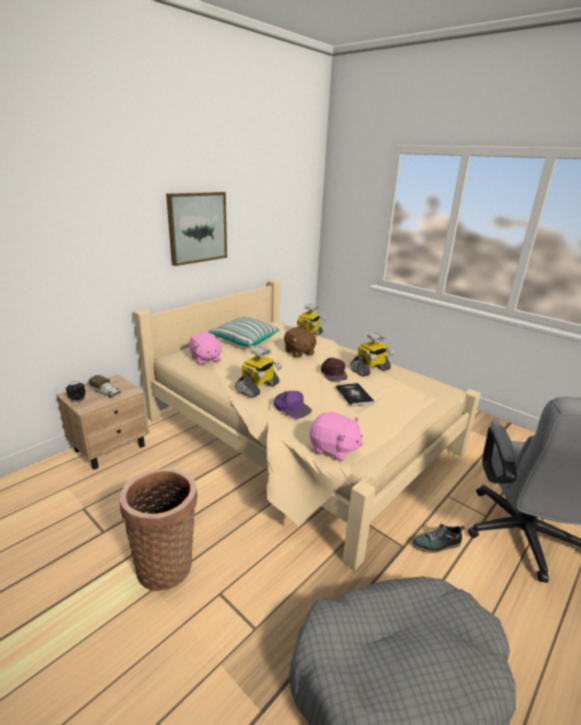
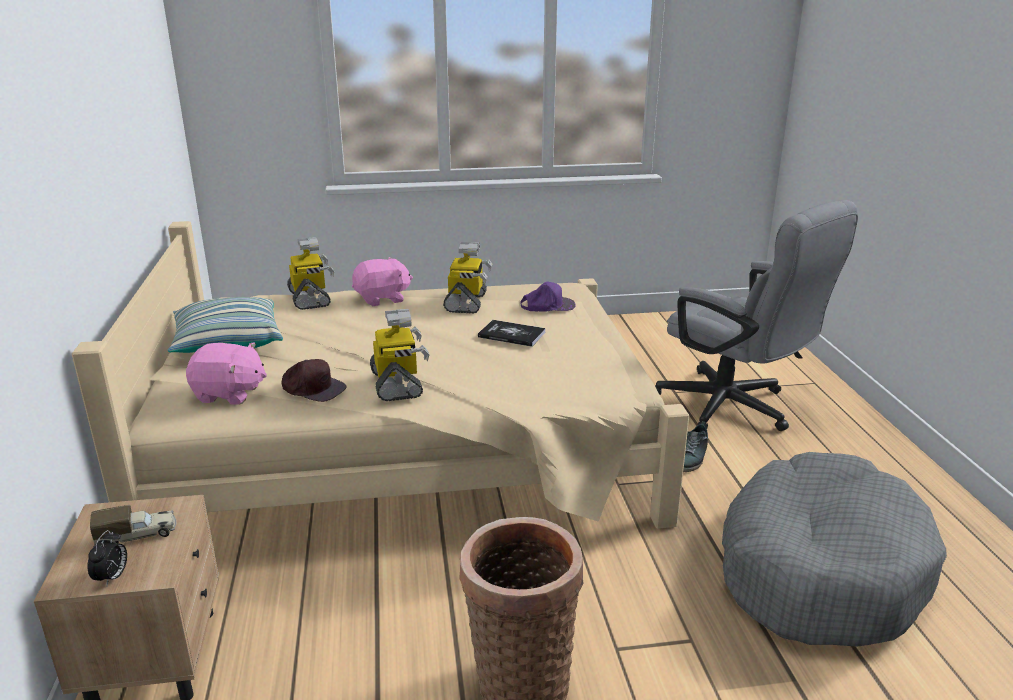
camera: 50 degrees left, 0 degrees up
(197, 227) = (89, 141): picture -> none
(291, 408) = (483, 381): purple cap -> purple cap (547, 305)
(299, 352) = (346, 322): brown plush toy -> none
(333, 373) = (441, 324): brown cap -> brown cap (313, 388)
(334, 449) = (599, 393): pink plush toy -> pink plush toy (382, 299)

